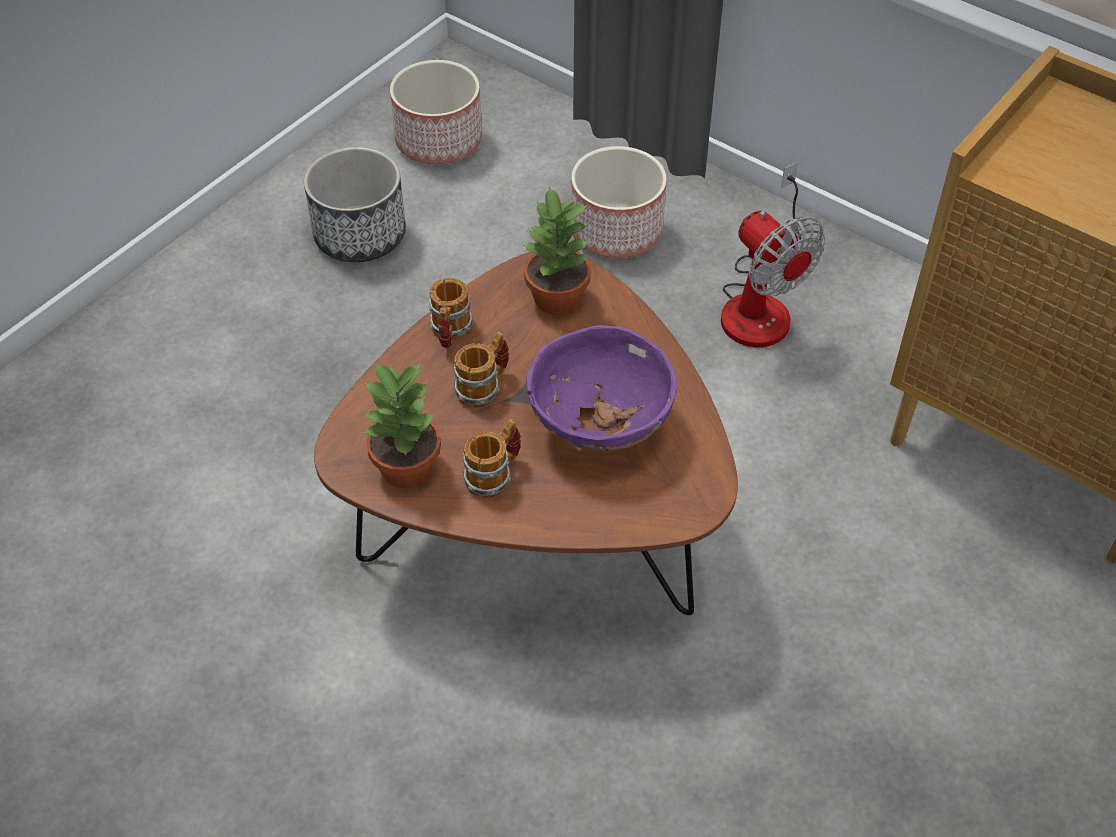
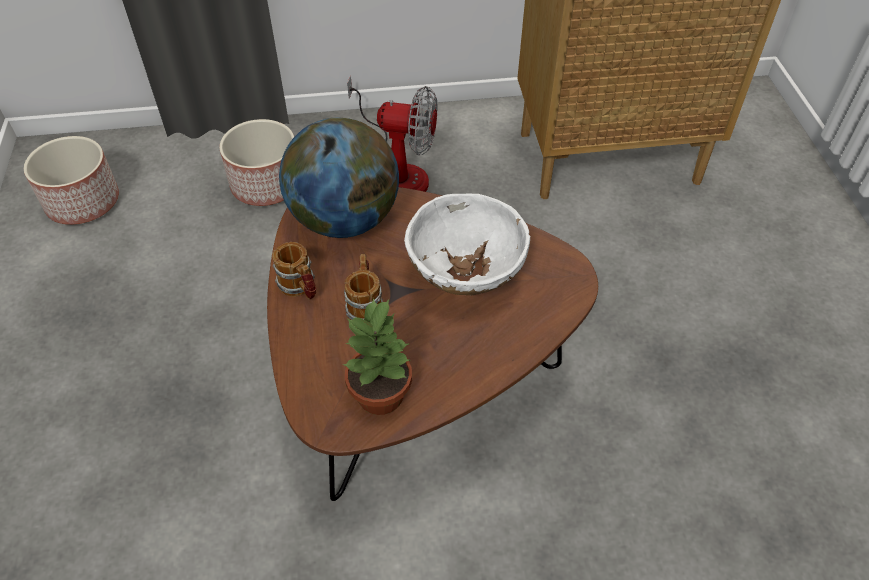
camera: 45 degrees left, 0 degrees up
(360, 235) = (91, 295): planter -> none
(494, 475) = (441, 353): mug -> none
(557, 299) = (344, 220): potted plant -> globe
(599, 425) = (465, 275): purple bowl -> white bowl

